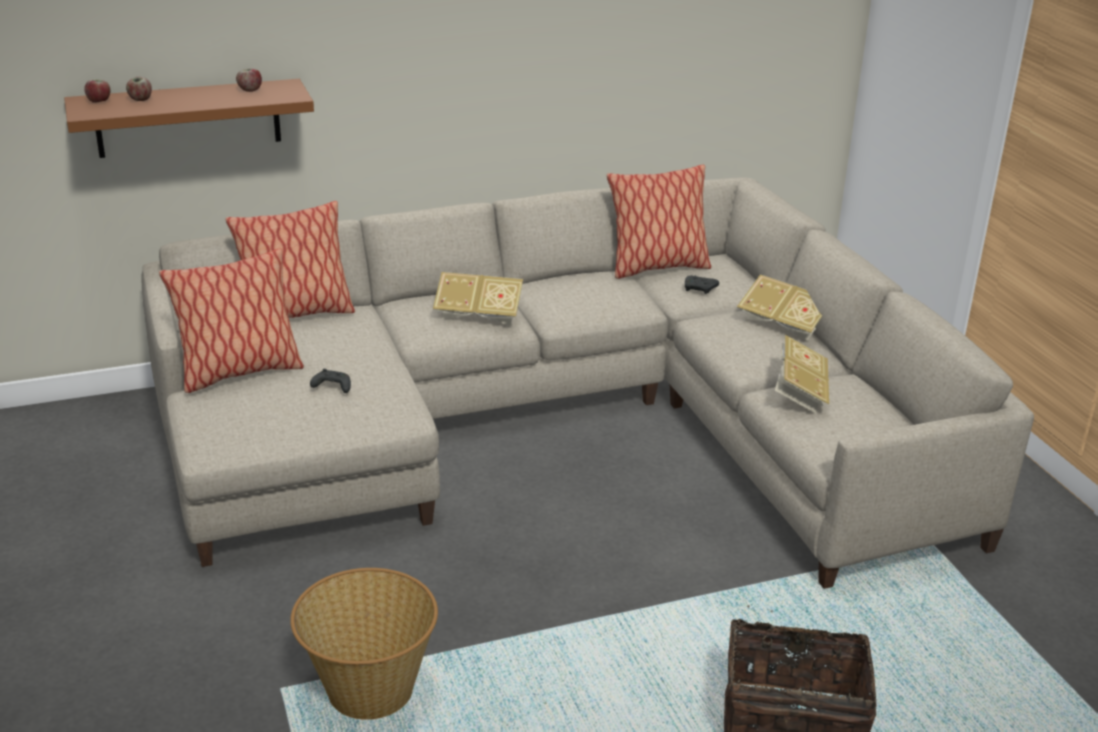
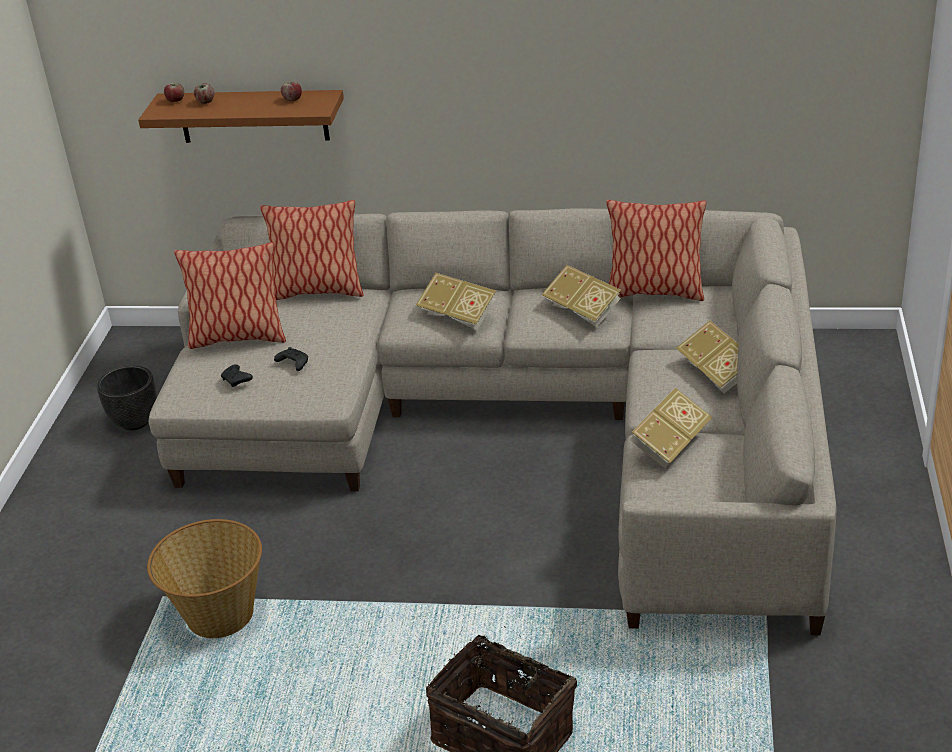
camera: 30 degrees right, 5 degrees up
(92, 507) = (134, 422): none -> black planter
(604, 292) = (583, 310): none -> book
(700, 289) = (673, 322): black game controller -> black game controller (237, 380)

